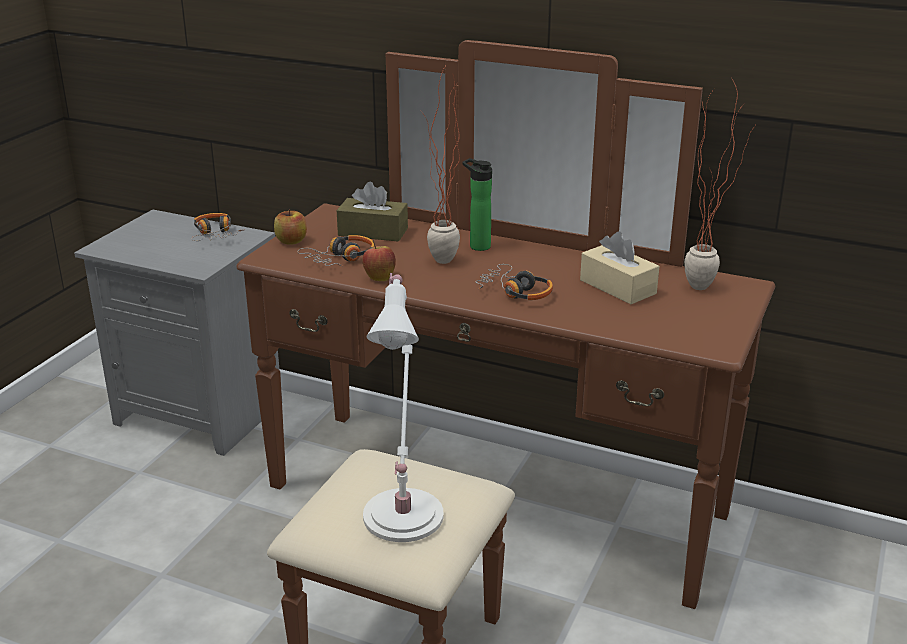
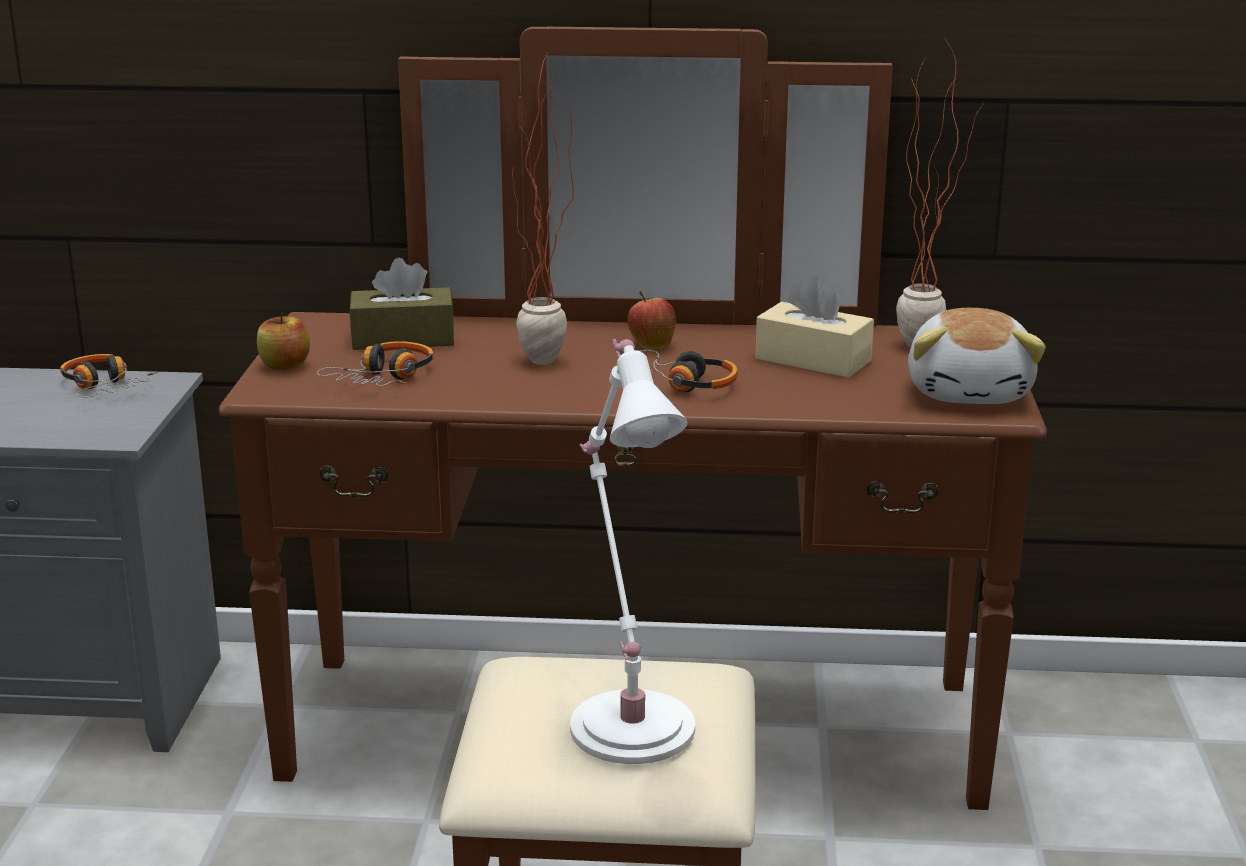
camera: 20 degrees left, 5 degrees down
(379, 278) = (466, 394): apple -> apple (651, 345)
(477, 246) = (574, 337): bottle -> none
(707, 329) = (971, 392): none -> plush toy

